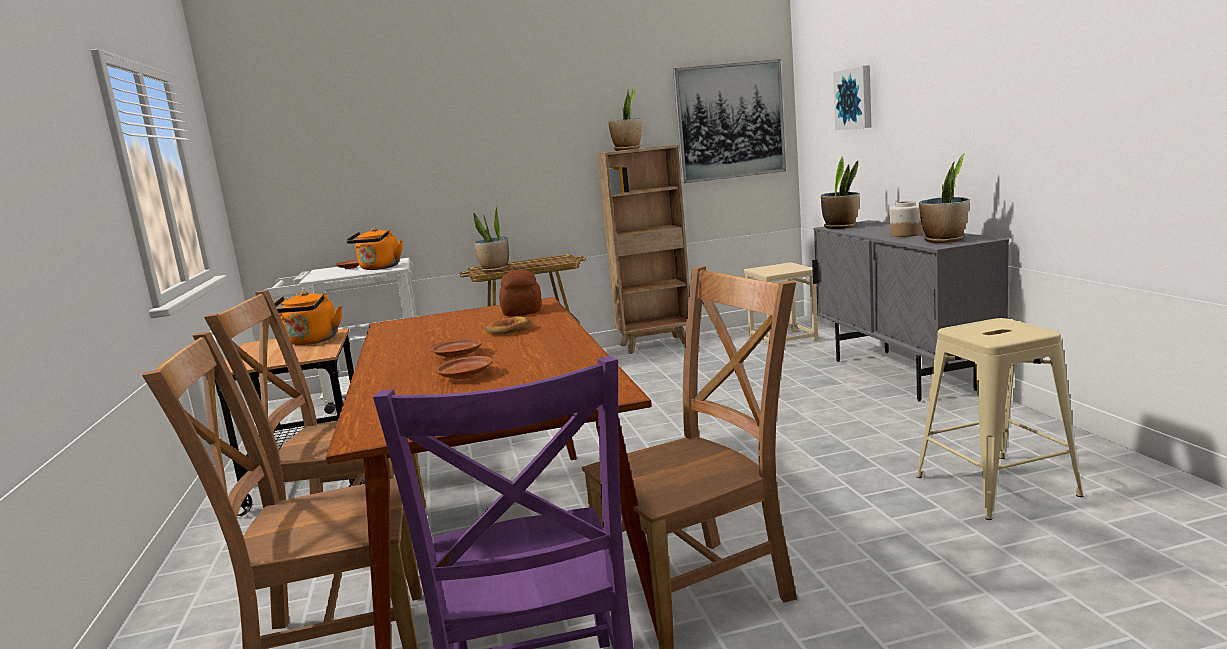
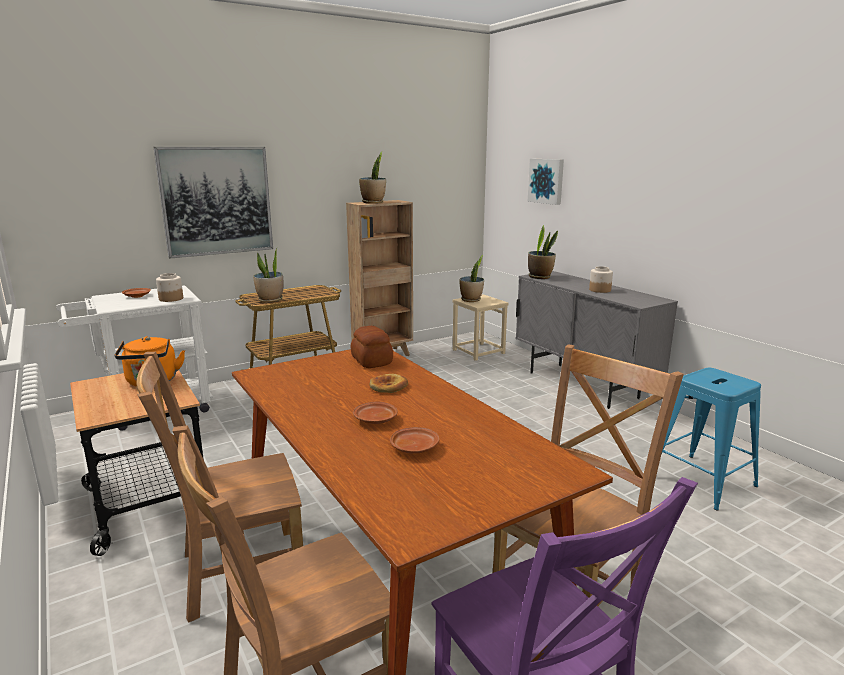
camera: 20 degrees left, 5 degrees up
(379, 268) = (170, 299): orange kettle -> jar
(730, 121) = (442, 184): picture -> picture (216, 201)
(944, 240) = (635, 299): potted plant -> potted plant (471, 300)
(995, 486) = (702, 480): beige stool -> blue stool

